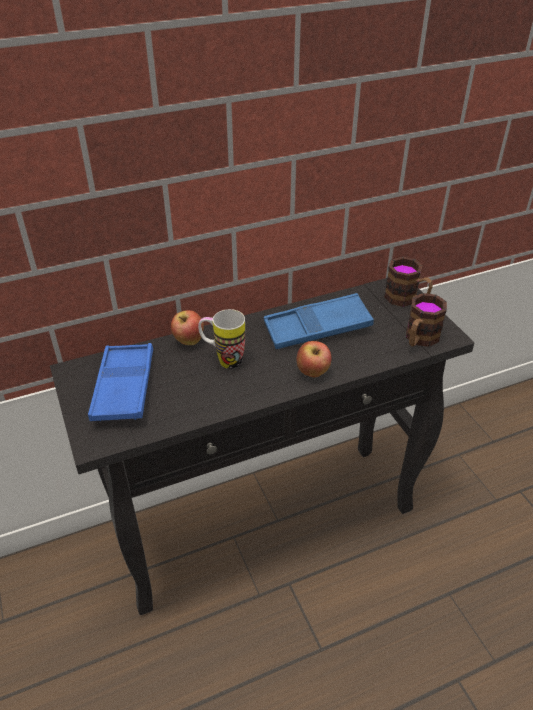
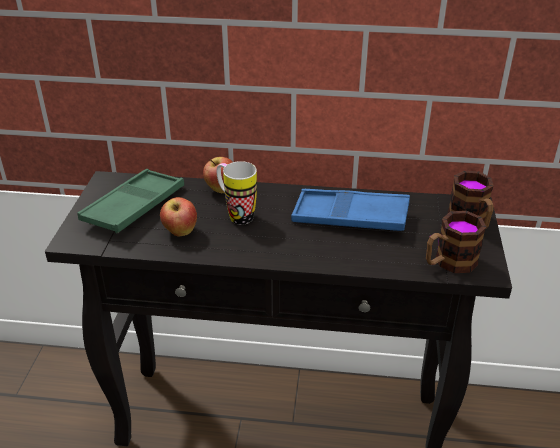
camera: 30 degrees right, 5 degrees down
(124, 387) = (134, 207): blue tray -> green tray
(313, 373) = (308, 254): apple -> apple (180, 232)

